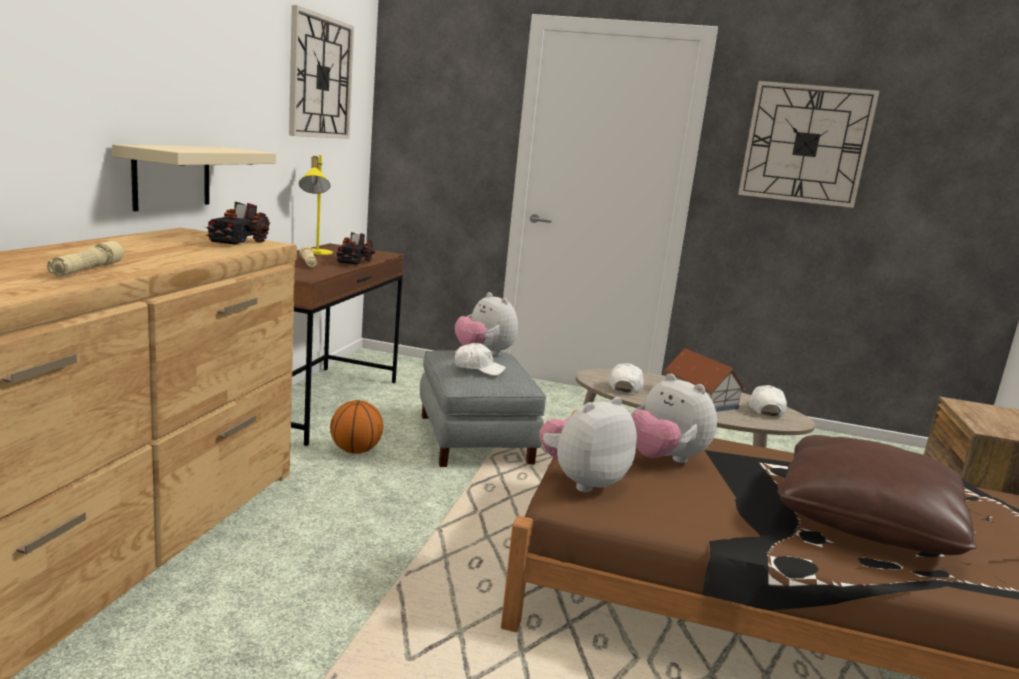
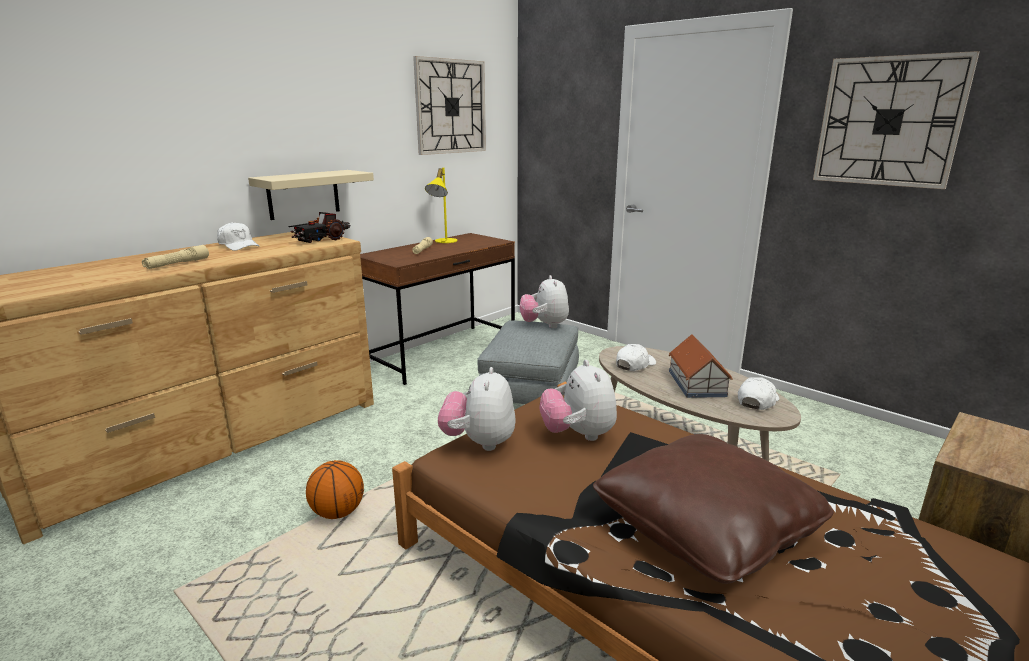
camera: 30 degrees right, 5 degrees up
(353, 261) = (459, 249): toy truck -> none
(355, 451) = (433, 392): basketball -> basketball (338, 512)
(478, 368) = (519, 338): white cap -> white cap (238, 246)
(582, 481) = (479, 442): plush toy -> plush toy turned 75 degrees counterclockwise

